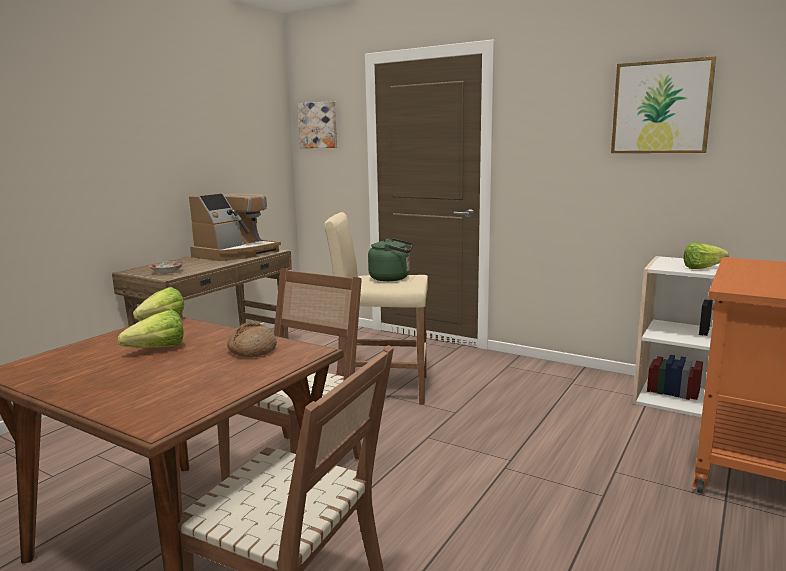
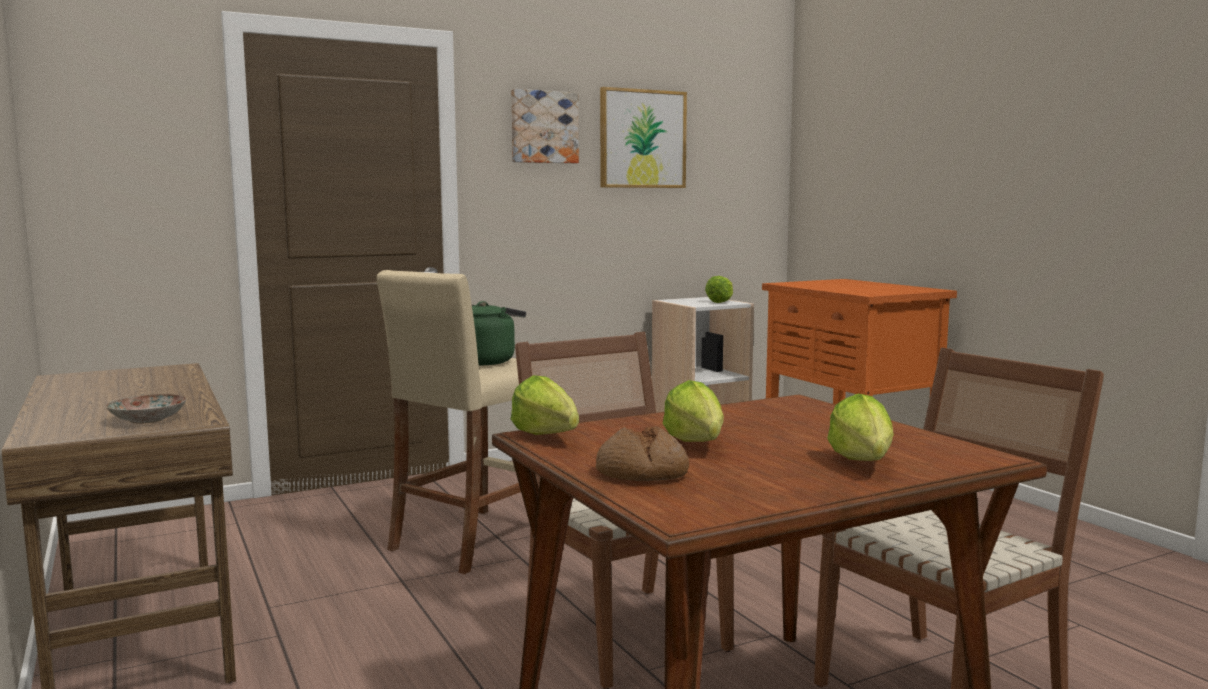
camera: 60 degrees left, 5 degrees down
(116, 392) = (863, 466): none -> lettuce
(236, 254) = (123, 382): coffee machine -> none
(252, 350) = (760, 415): bread -> bread (642, 473)
(319, 125) = (106, 128): picture -> picture (543, 127)

